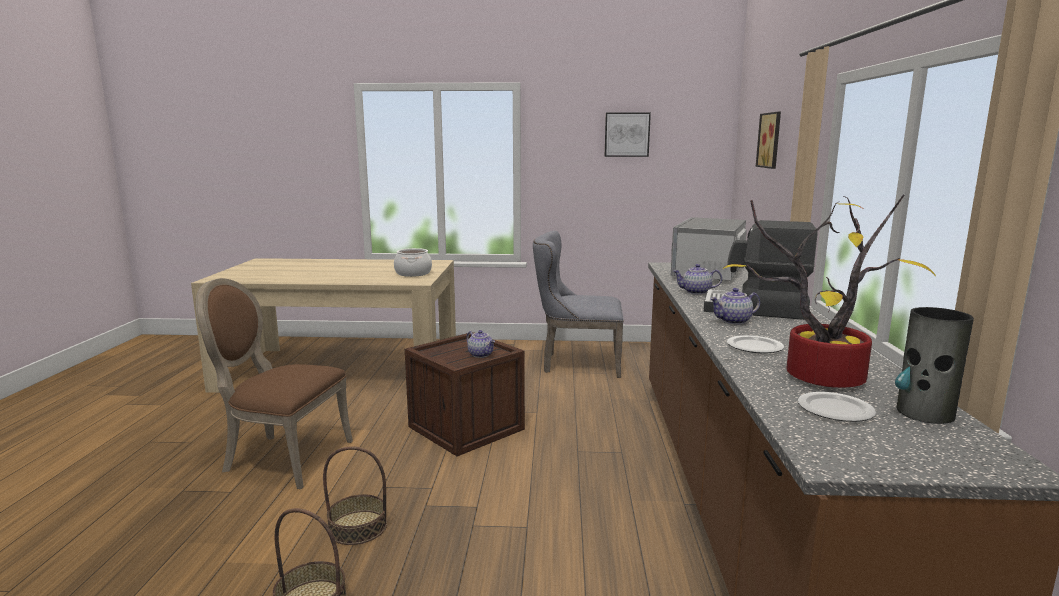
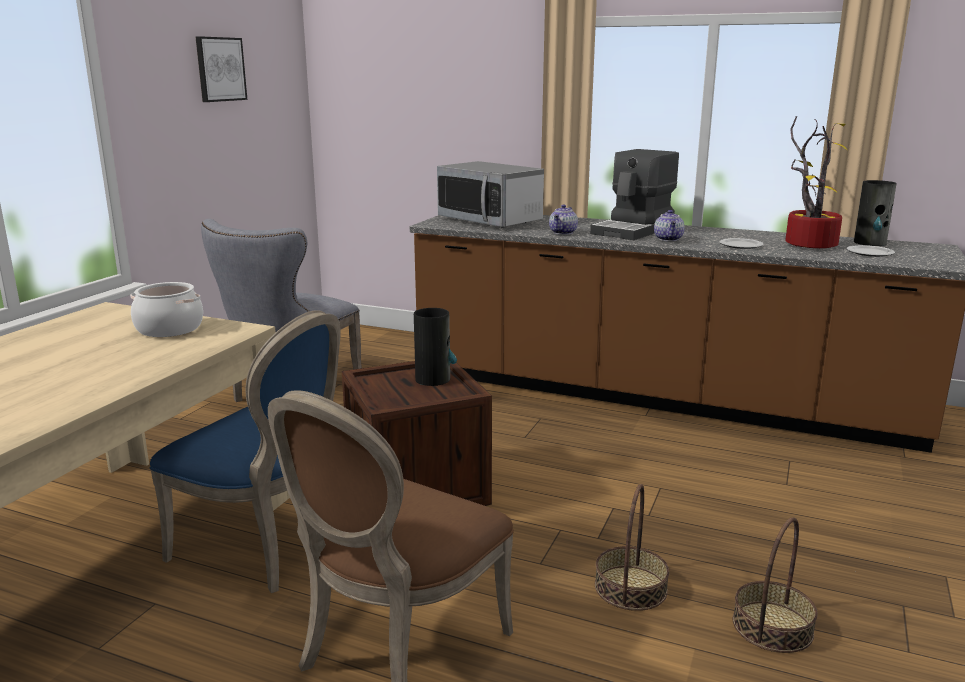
camera: 70 degrees left, 5 degrees up
(379, 404) = (268, 546): none -> blue chair
(481, 354) = (433, 379): teapot -> vase
(771, 140) = (429, 76): picture -> none

